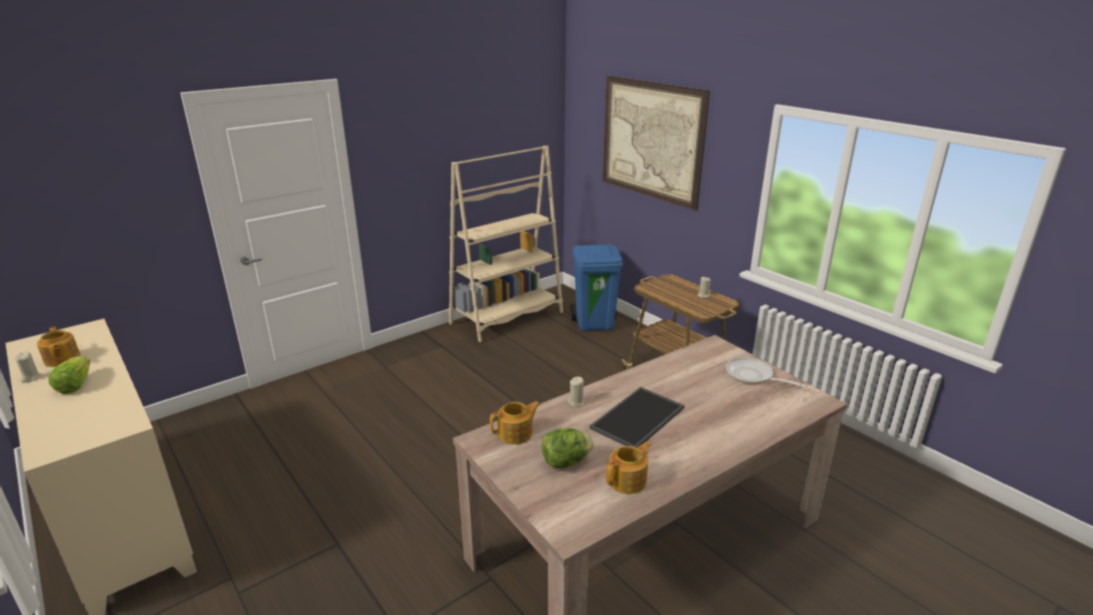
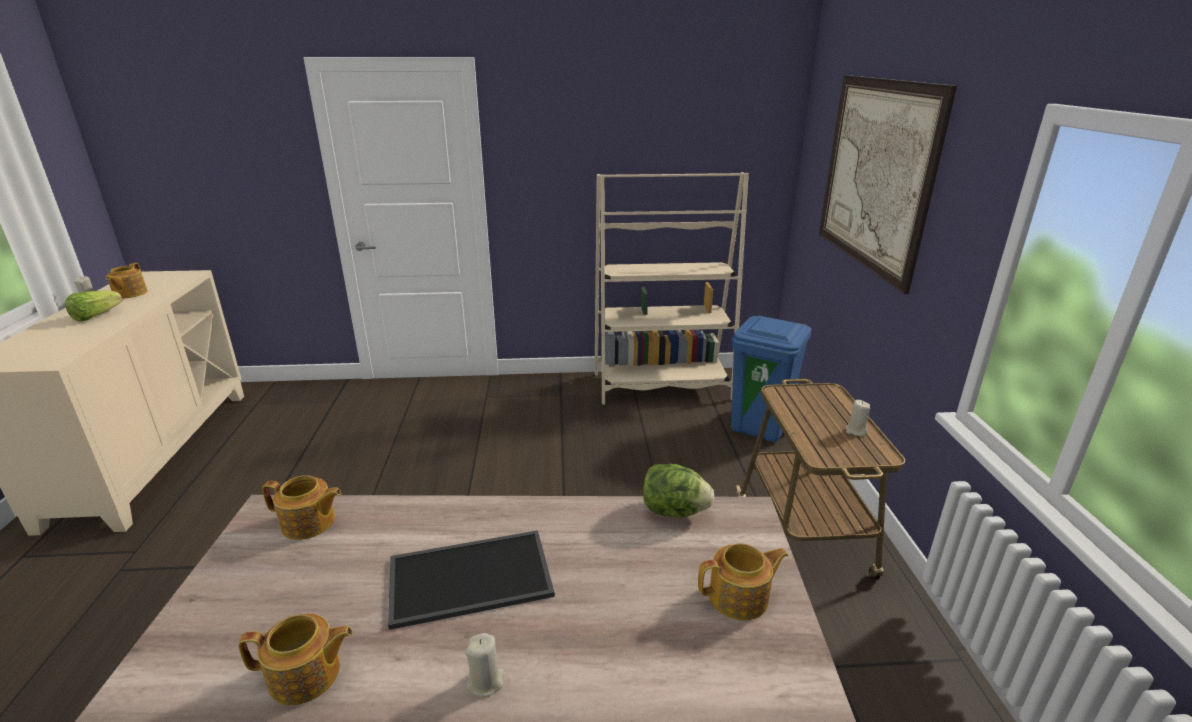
camera: 35 degrees right, 0 degrees up
(565, 462) = (291, 595): lettuce -> lettuce (673, 511)
(576, 402) = (435, 513): beige candle -> beige candle (485, 682)
(752, 376) = (740, 597): frying pan -> teapot

